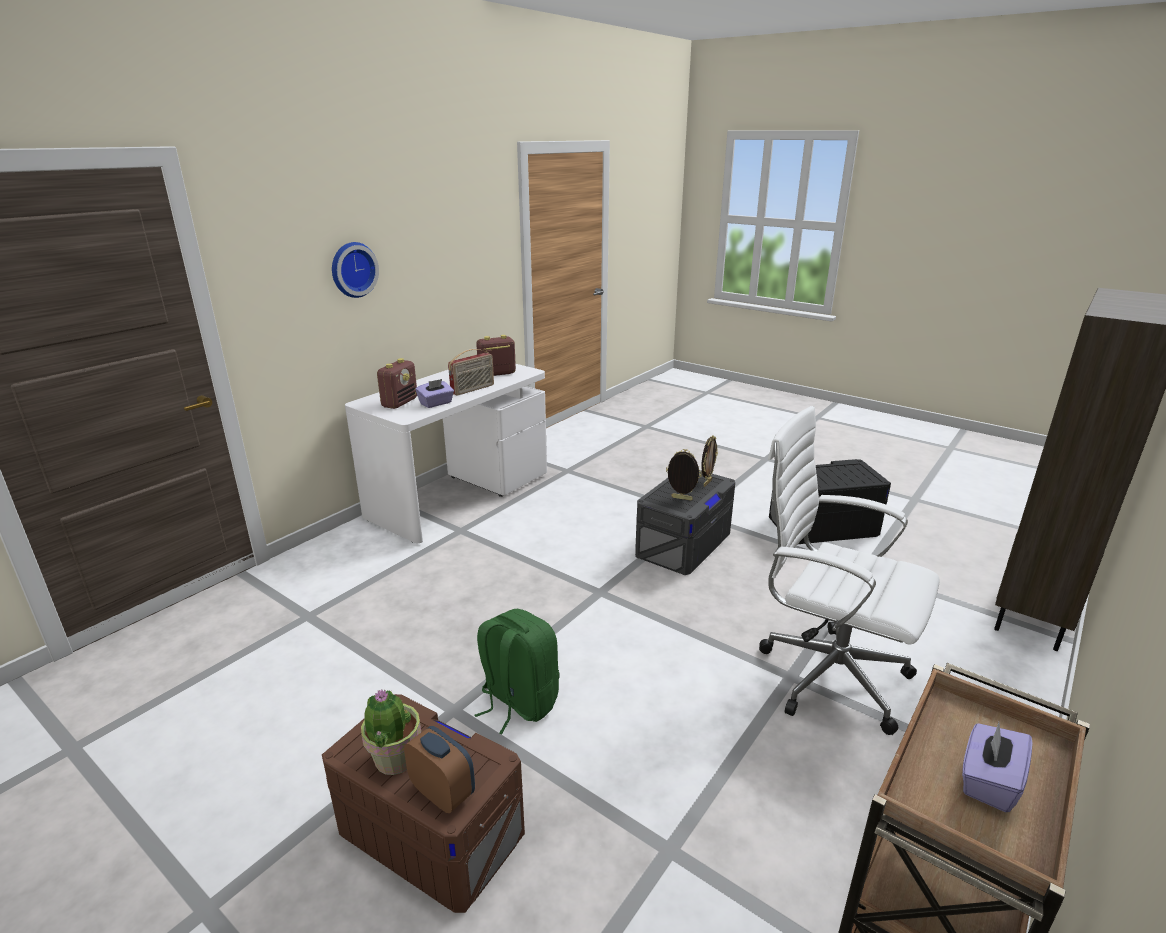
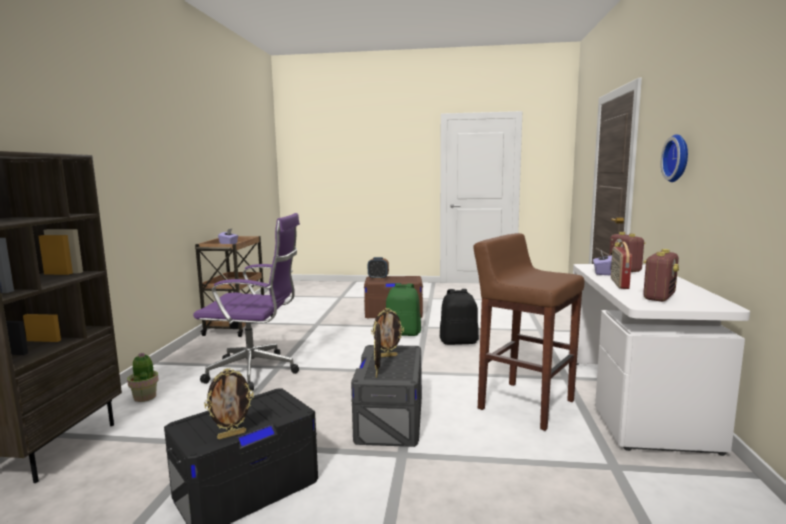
camera: 150 degrees right, 15 degrees down
(395, 759) = (399, 279): potted plant -> potted plant (145, 397)
(466, 634) = (459, 342): none -> black backpack
(549, 519) = (524, 404): none -> brown stool
(826, 675) = (256, 372): white office chair -> purple office chair
(836, 464) = (232, 435): none -> picture frame

